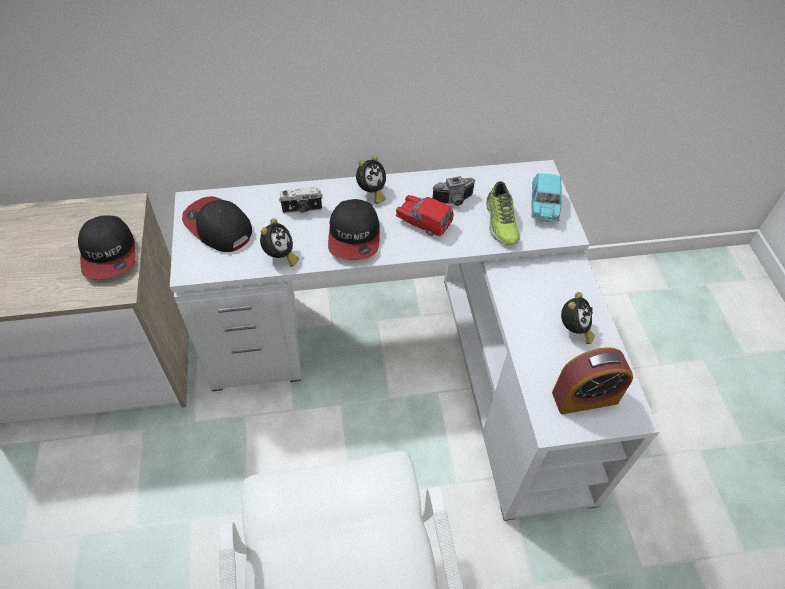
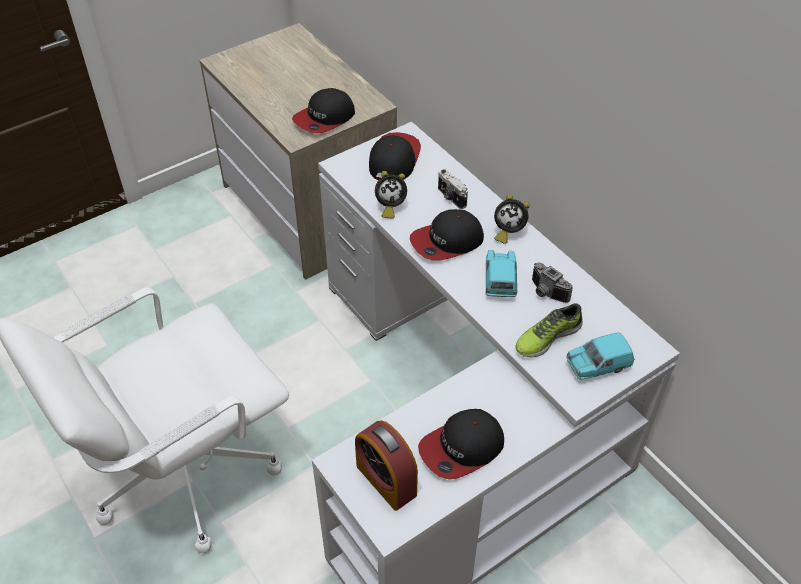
camera: 65 degrees right, 5 degrees down
(423, 222) = (500, 281): red toy car -> turquoise toy car
(573, 330) = (462, 448): alarm clock -> cap

